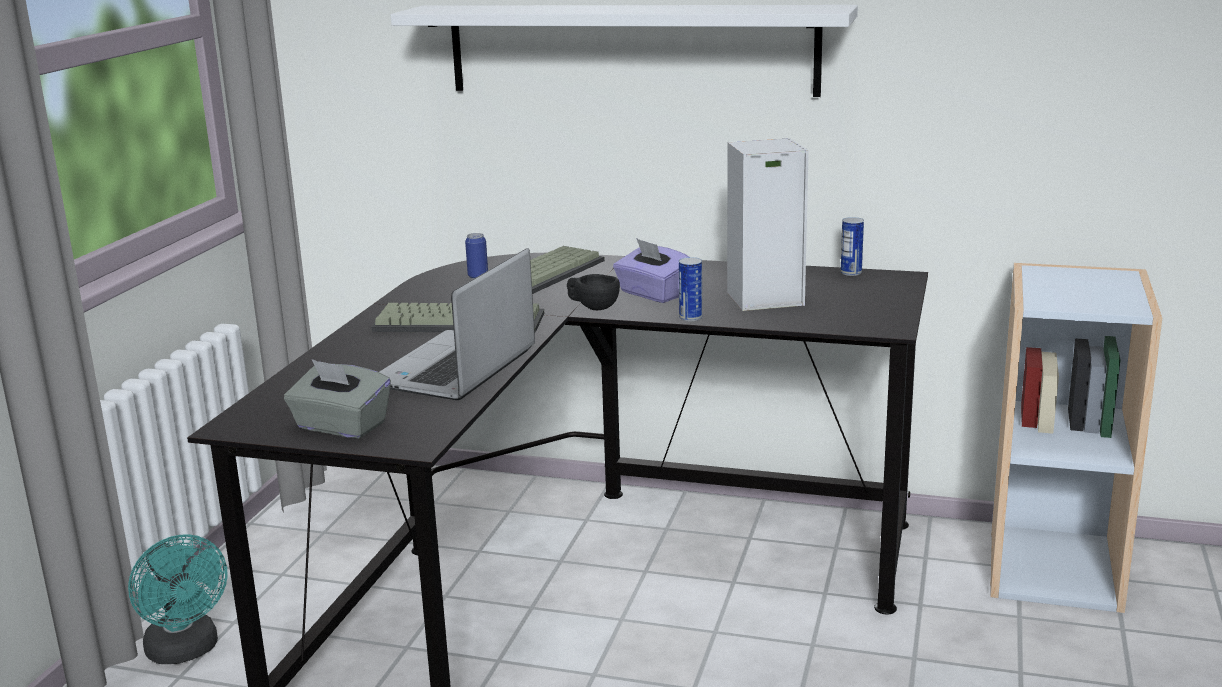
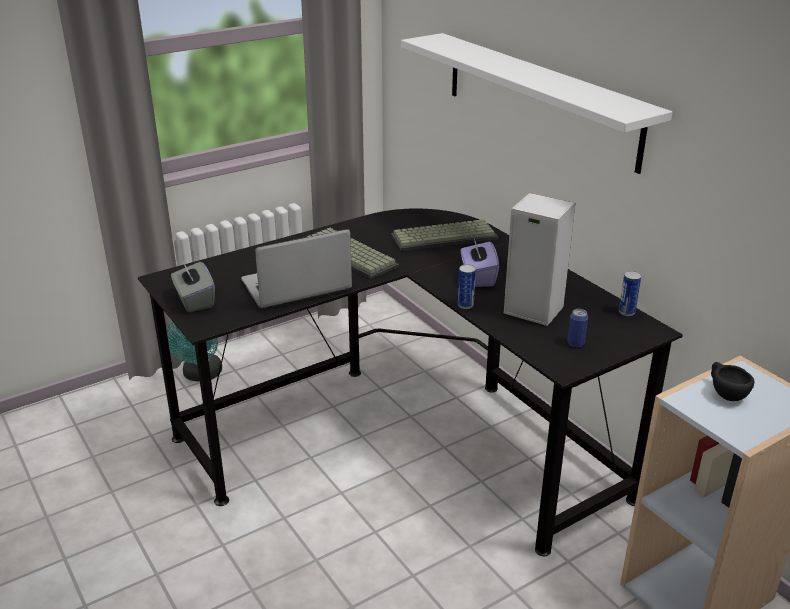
camera: 40 degrees right, 10 degrees up
(478, 276) = (413, 224): can -> can (575, 343)
(592, 307) = (429, 273): black cup -> black cup (725, 393)

